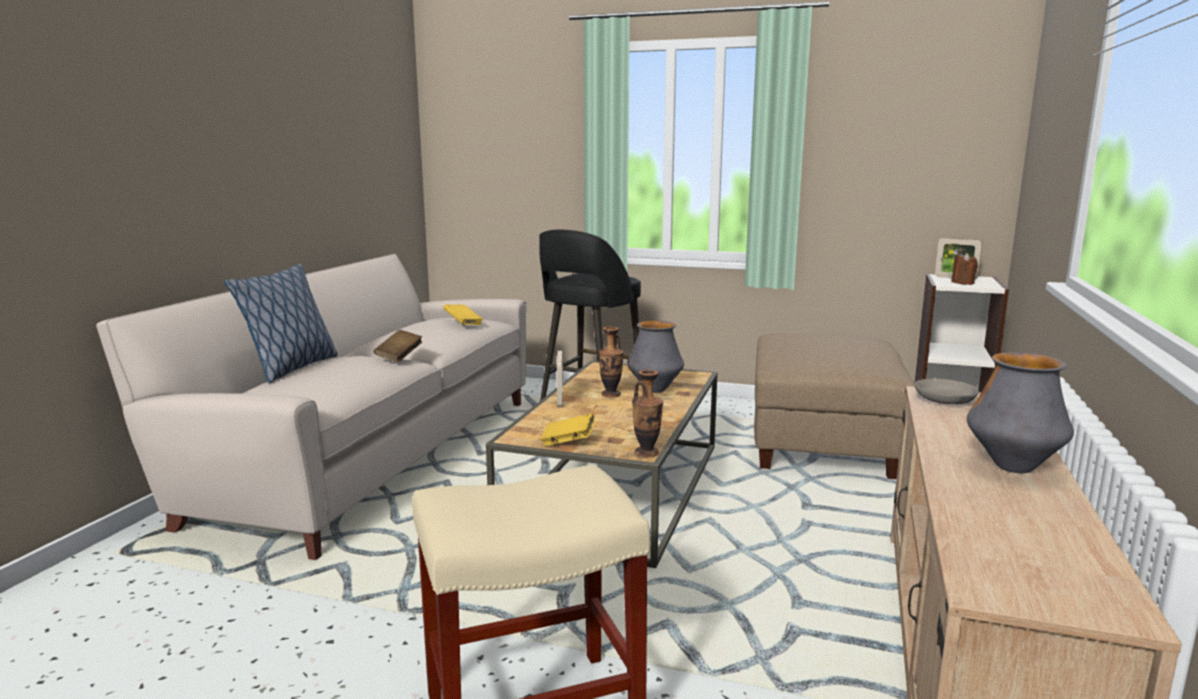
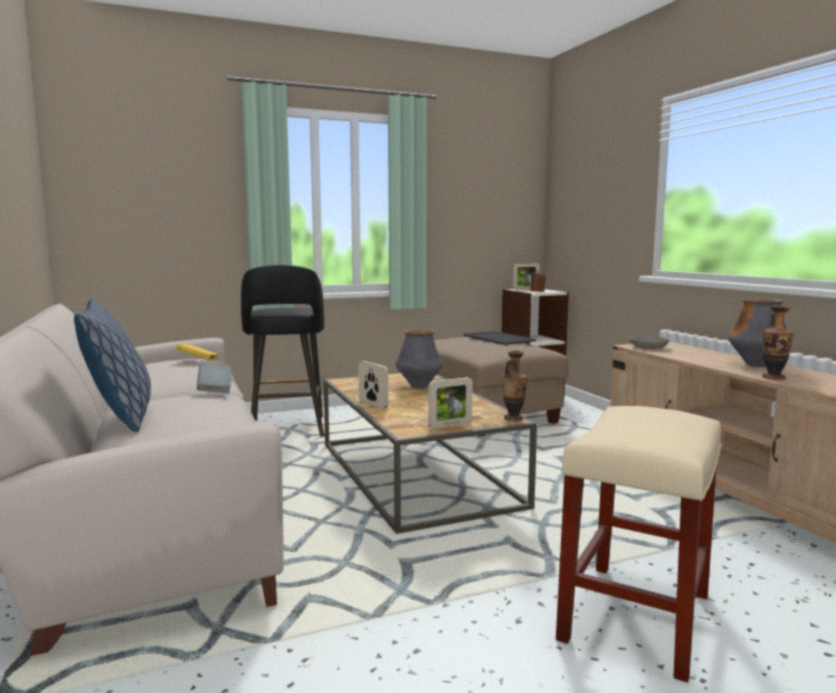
camera: 40 degrees left, 5 degrees down
(399, 356) = (215, 390): brown book -> grey book
(568, 442) = (450, 425): yellow book -> picture frame
(611, 394) = (398, 394): vase -> vase (773, 378)
(860, 345) = (500, 338): none -> tray

